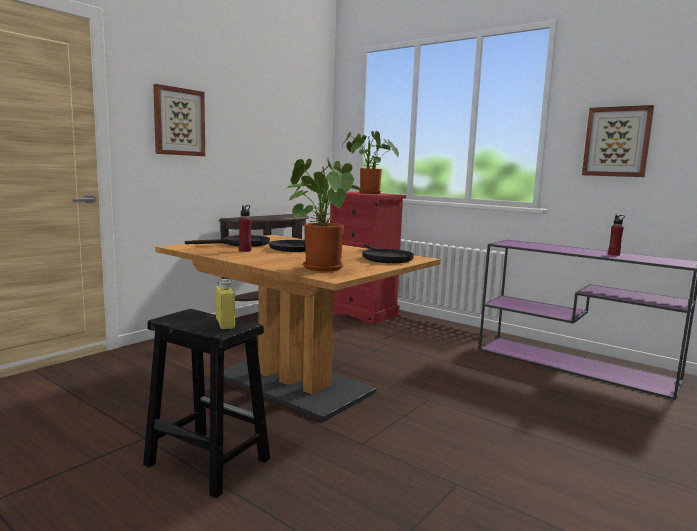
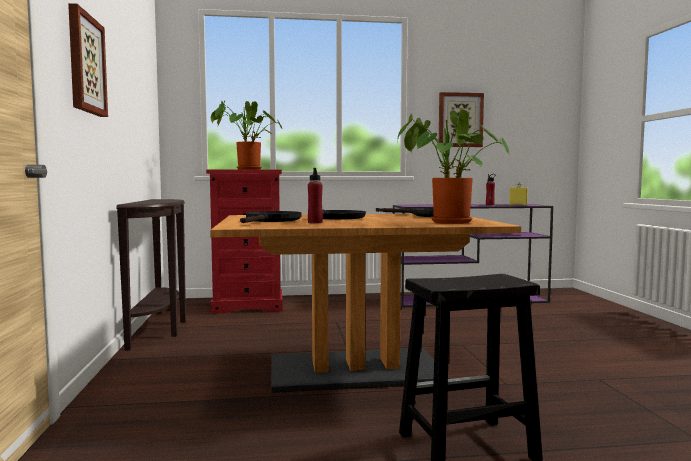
camera: 45 degrees left, 5 degrees down
(225, 324) = (487, 278): yellow bottle -> yellow bottle (518, 205)

